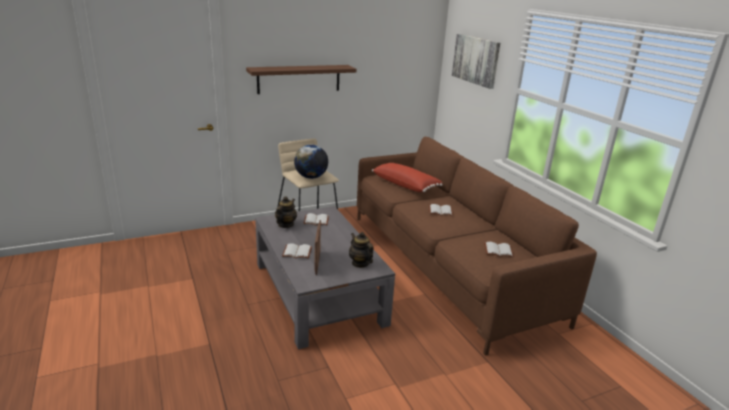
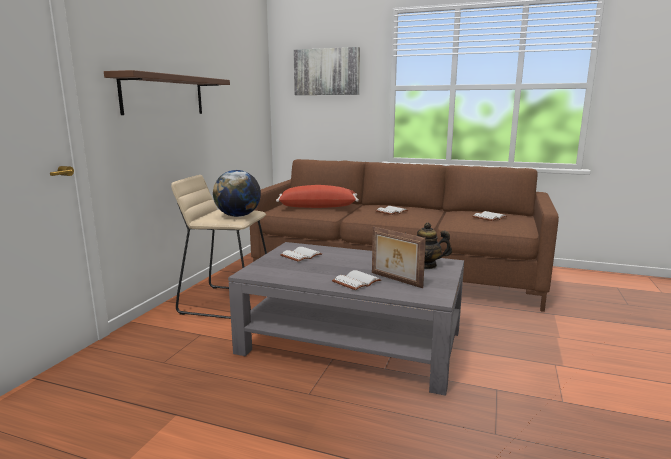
camera: 45 degrees left, 10 degrees down
(285, 225) = (281, 269): teapot -> none

